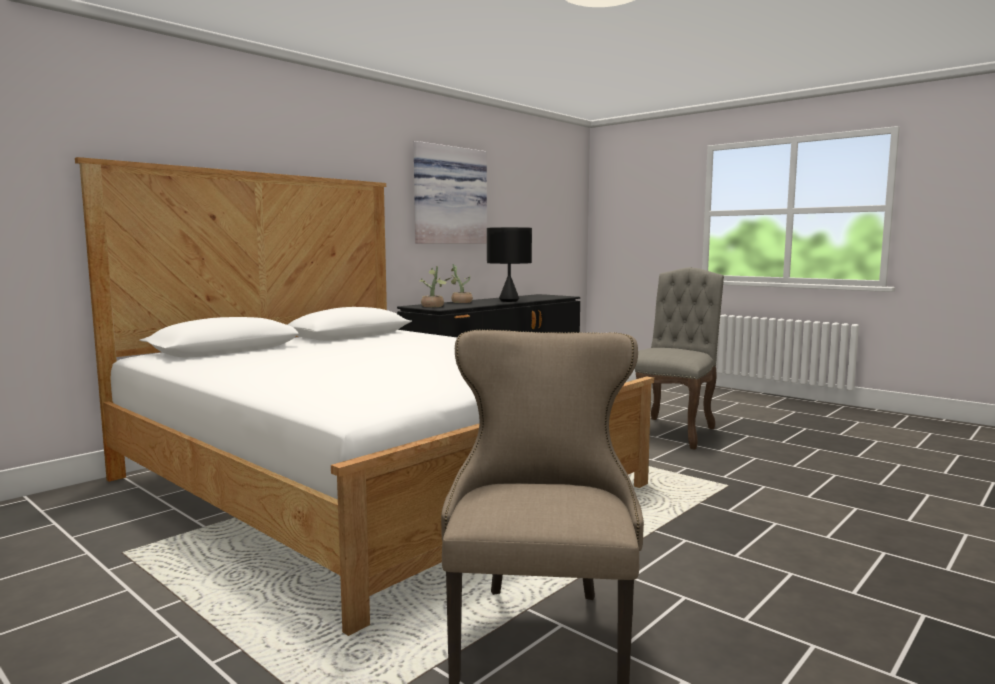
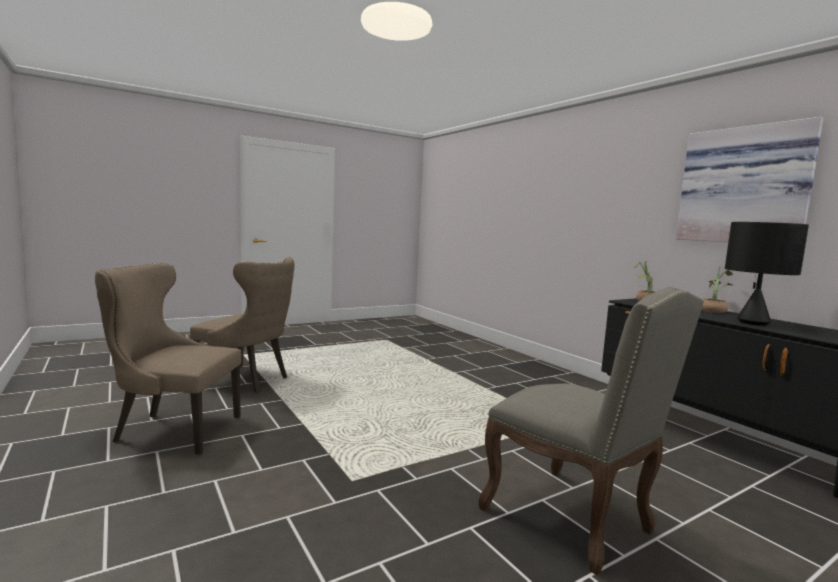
camera: 105 degrees right, 0 degrees up
(374, 481) = (444, 373): bed -> none
(802, 608) = (173, 430): none -> beige chair

